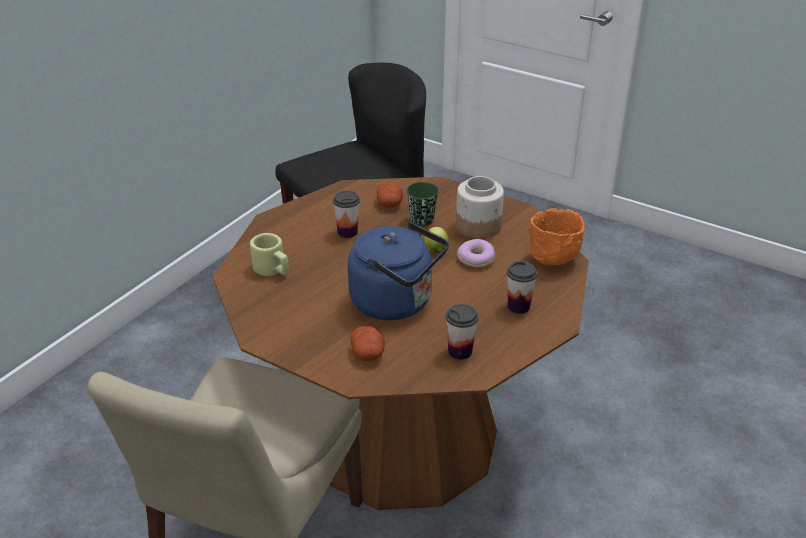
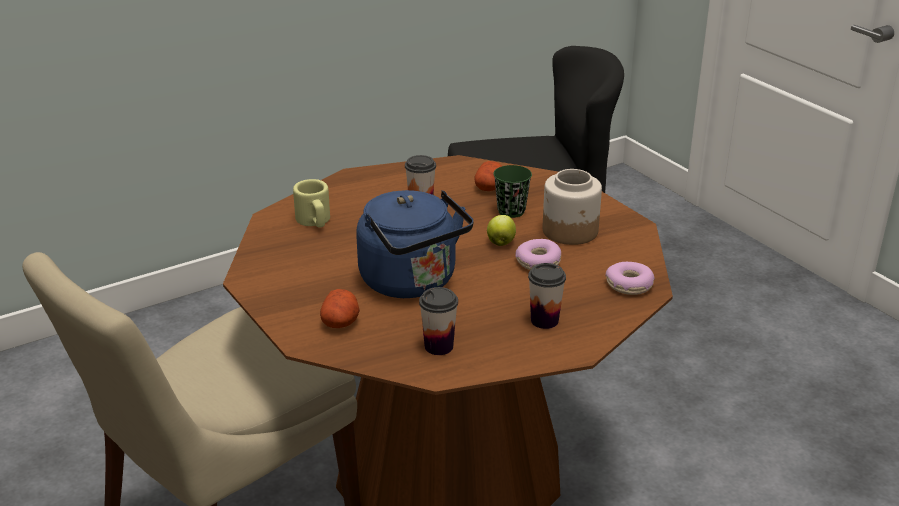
camera: 25 degrees right, 5 degrees down
(554, 260) = (629, 285): orange bowl -> donut

